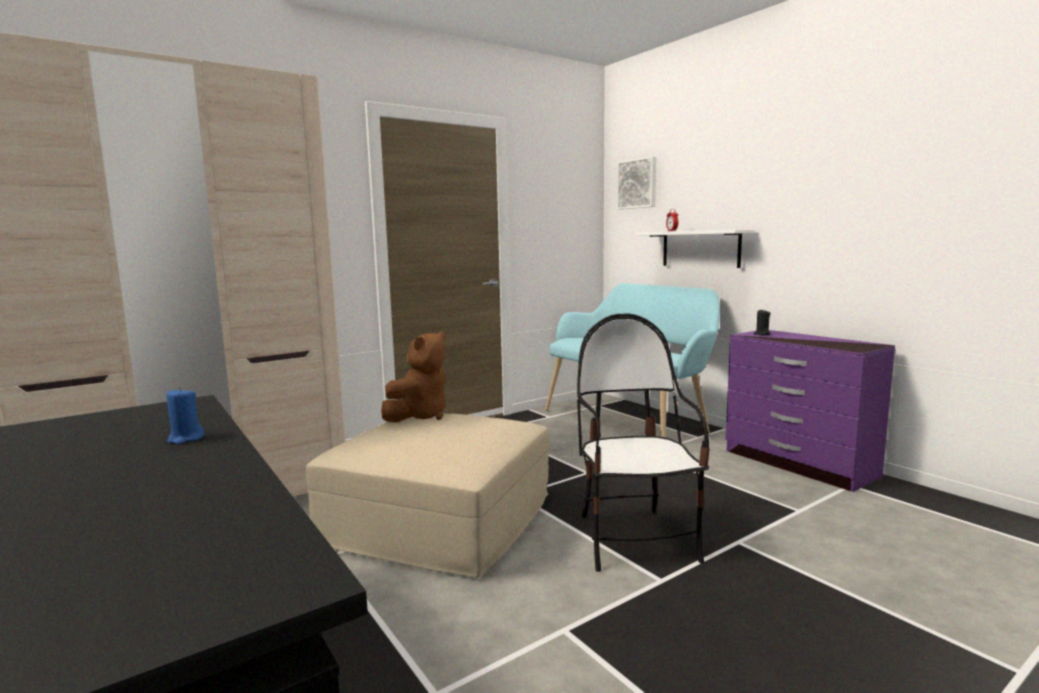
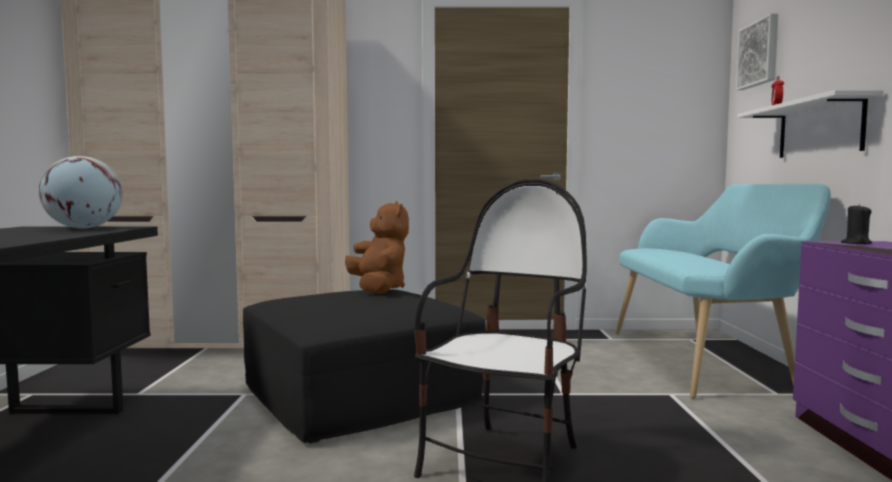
camera: 35 degrees right, 5 degrees down
(140, 415) = (84, 228): none -> globe
(186, 439) = (47, 235): blue candle -> none
(420, 416) = (378, 289): brown plush toy -> brown plush toy turned 90 degrees counterclockwise
(441, 519) = (360, 394): beige ottoman -> black ottoman

